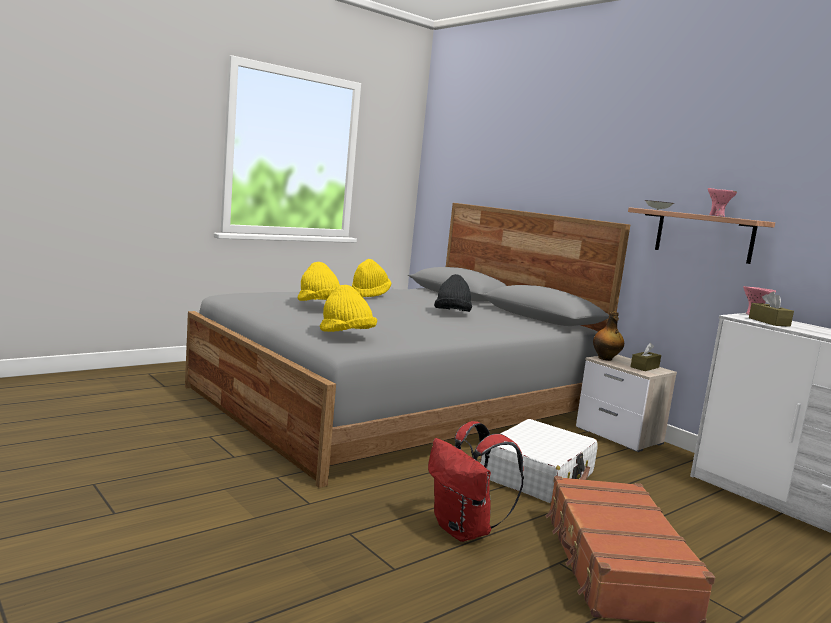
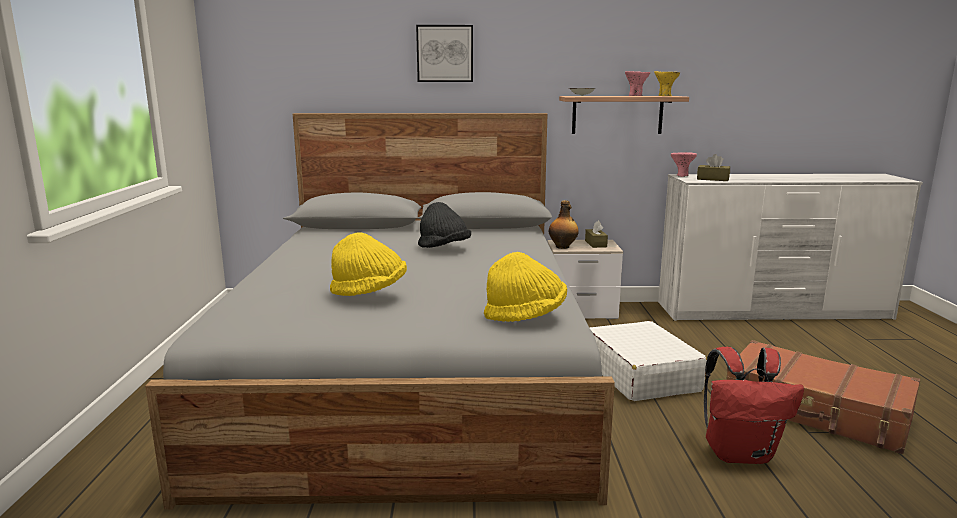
camera: 50 degrees left, 5 degrees up
(369, 294) = (320, 257): yellow hat -> none
(561, 162) = (445, 53): none -> picture
(740, 218) = (665, 96): none -> yellow bowl

